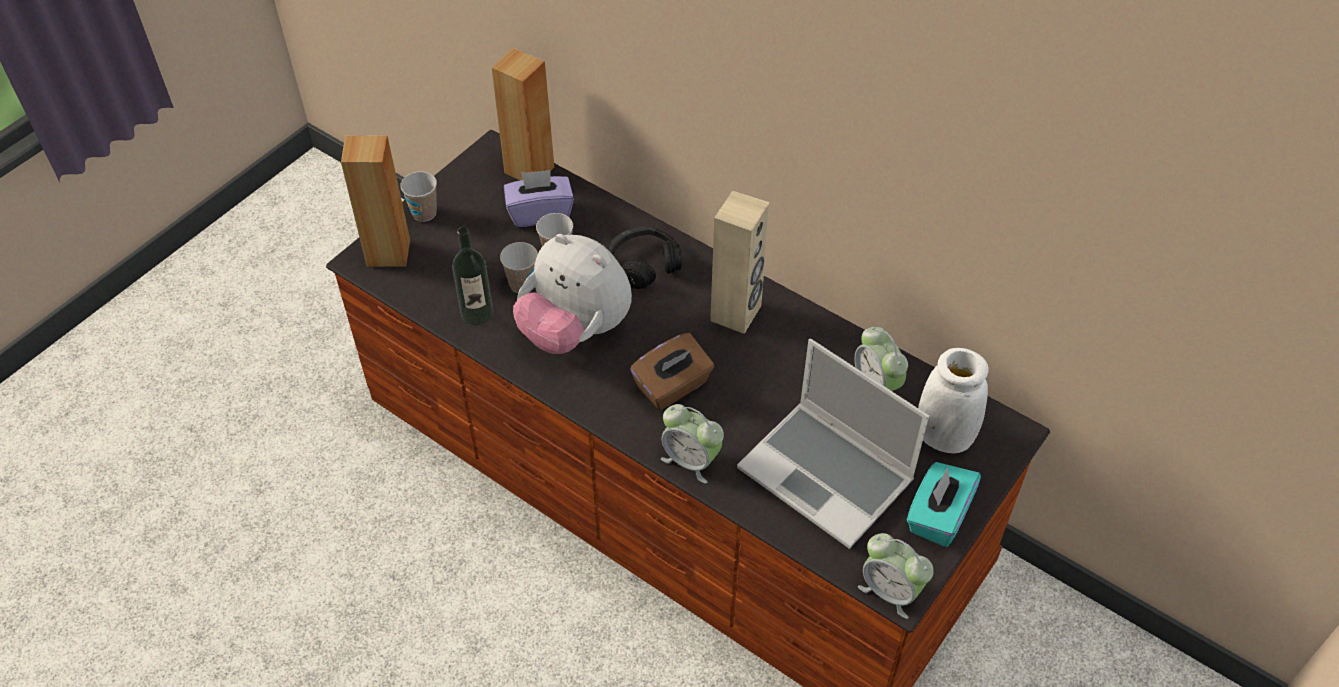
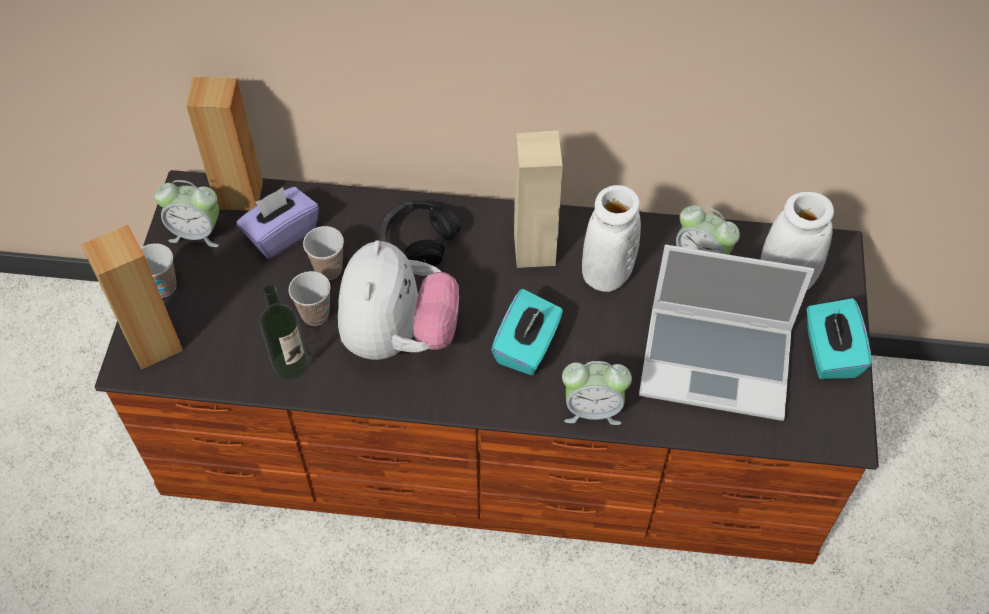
camera: 30 degrees left, 5 degrees up
(575, 330) = (399, 336): plush toy -> plush toy turned 90 degrees counterclockwise
(673, 386) = (527, 347): brown tissue box -> turquoise tissue box
(784, 360) = (607, 273): none -> white vase
(890, 591) = (839, 440): alarm clock -> alarm clock (197, 233)

